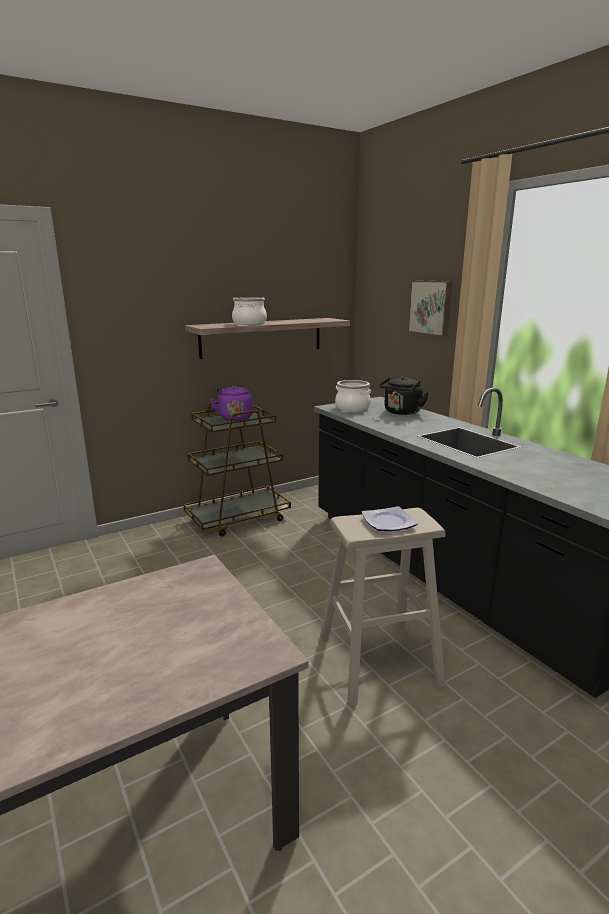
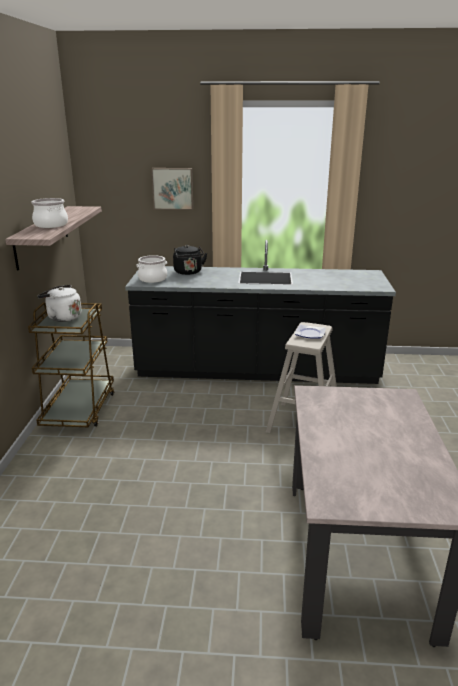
camera: 55 degrees left, 5 degrees up
(235, 417) = (62, 317): purple kettle -> white kettle

